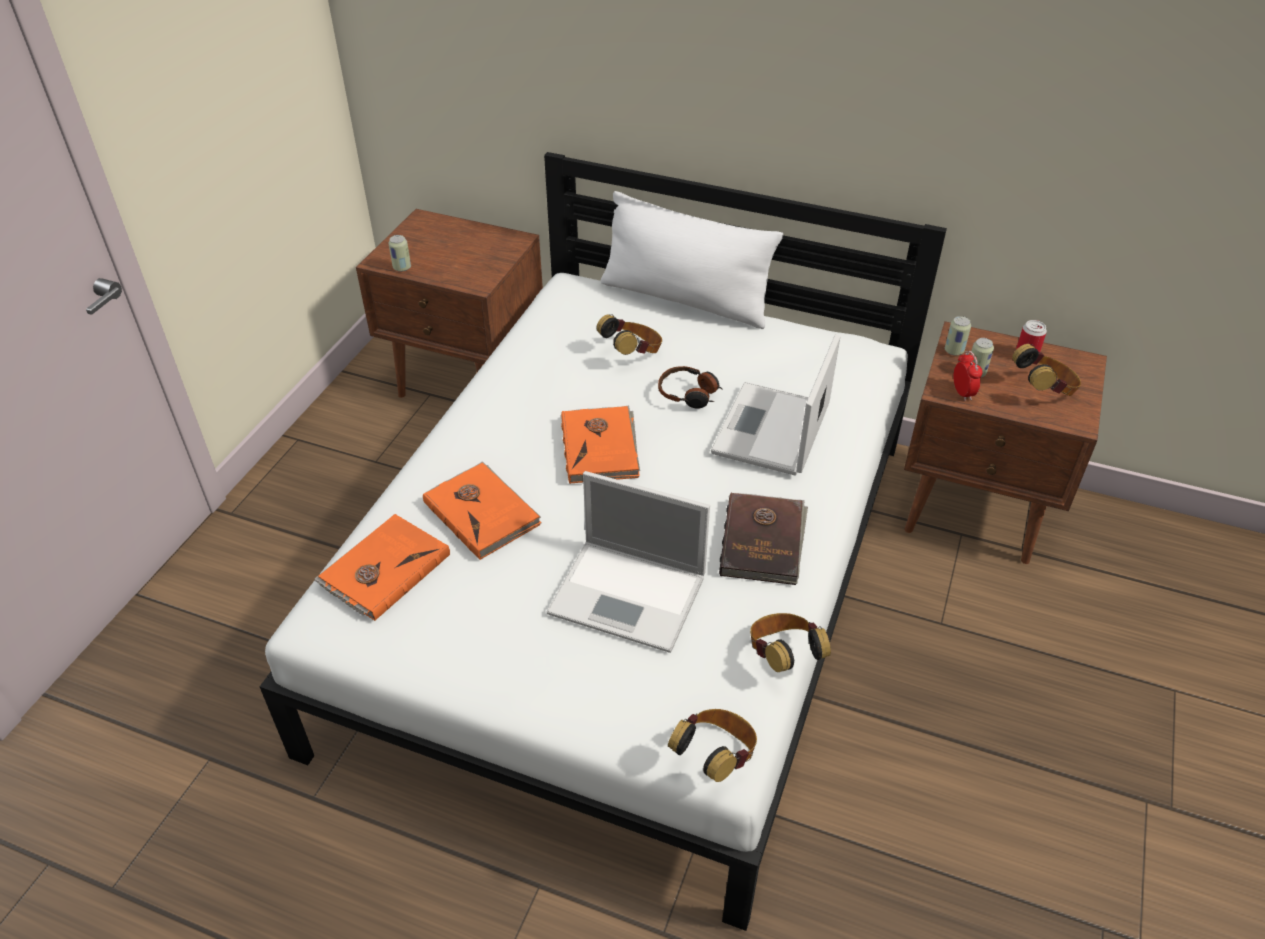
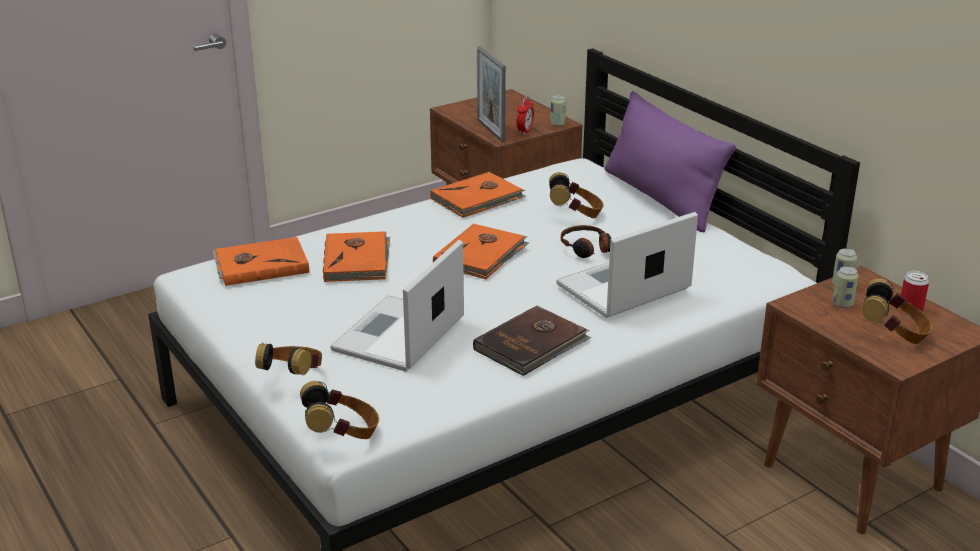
camera: 35 degrees right, 15 degrees down
(402, 268) = (459, 116): can -> can (558, 124)
(456, 276) = (490, 130): none -> picture frame
(518, 371) = (478, 199): none -> orange book
(630, 595) = (398, 336): laptop -> laptop turned 60 degrees clockwise
(685, 299) = (660, 198): white pillow -> purple pillow
(783, 656) = (460, 407): headphones -> headphones (293, 378)
(962, 393) = (810, 311): alarm clock -> alarm clock (525, 131)

